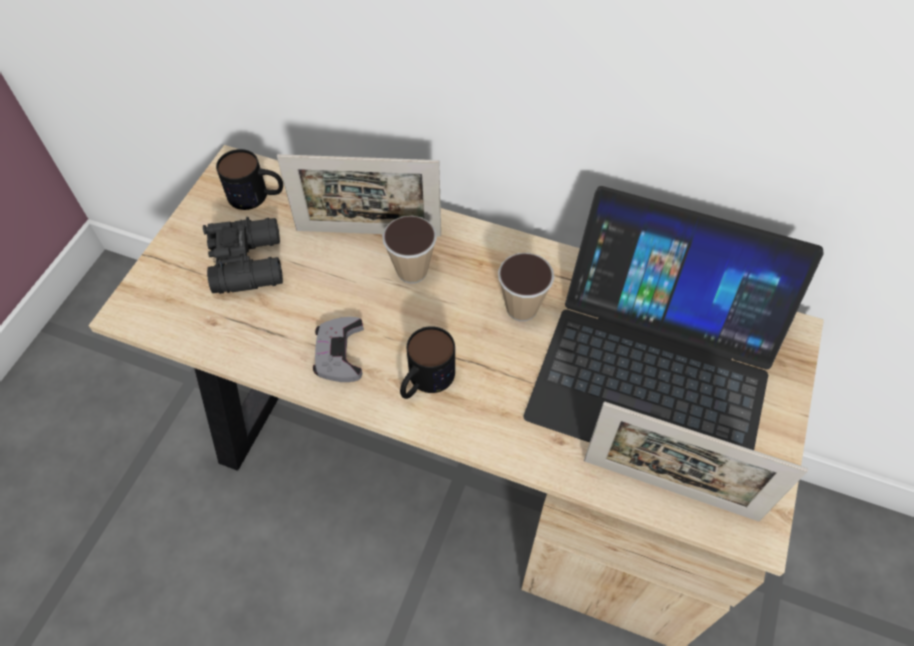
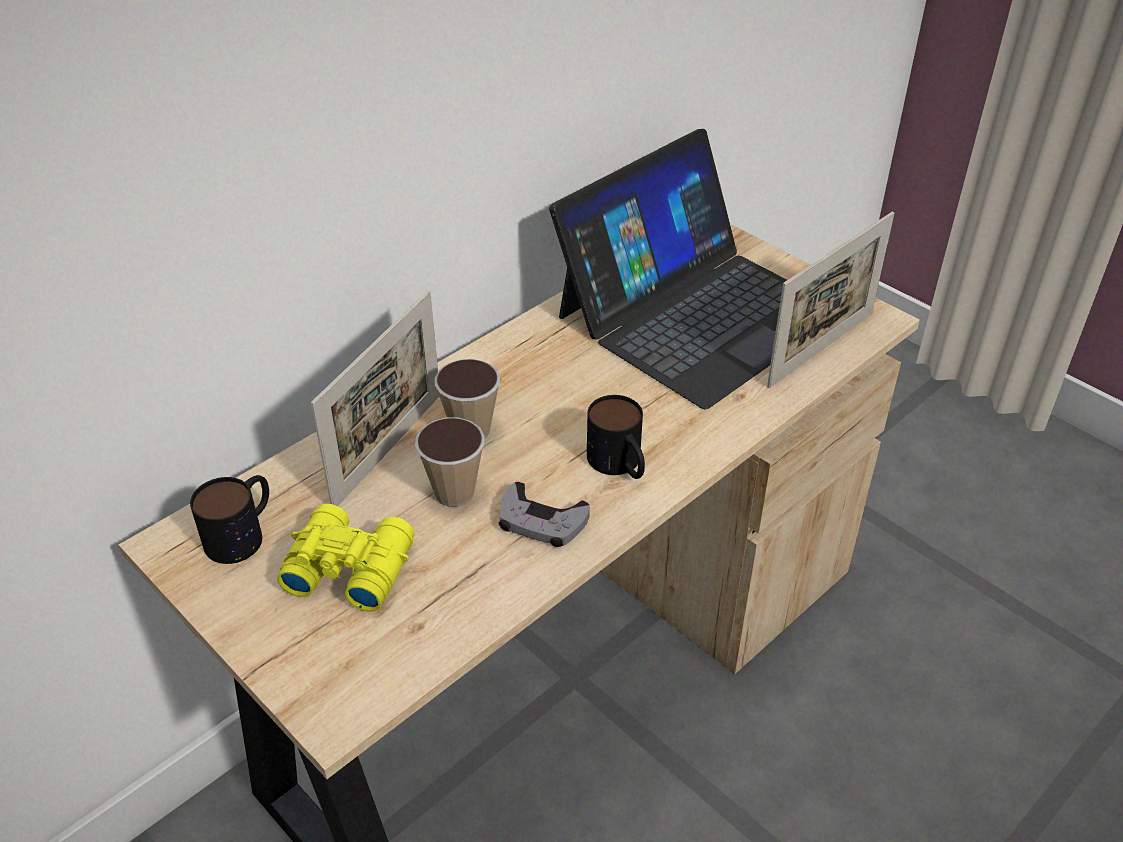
camera: 65 degrees left, 15 degrees down
(250, 262) = (348, 566): black binoculars -> yellow binoculars
(521, 308) = (576, 369): cup -> cup (454, 493)

